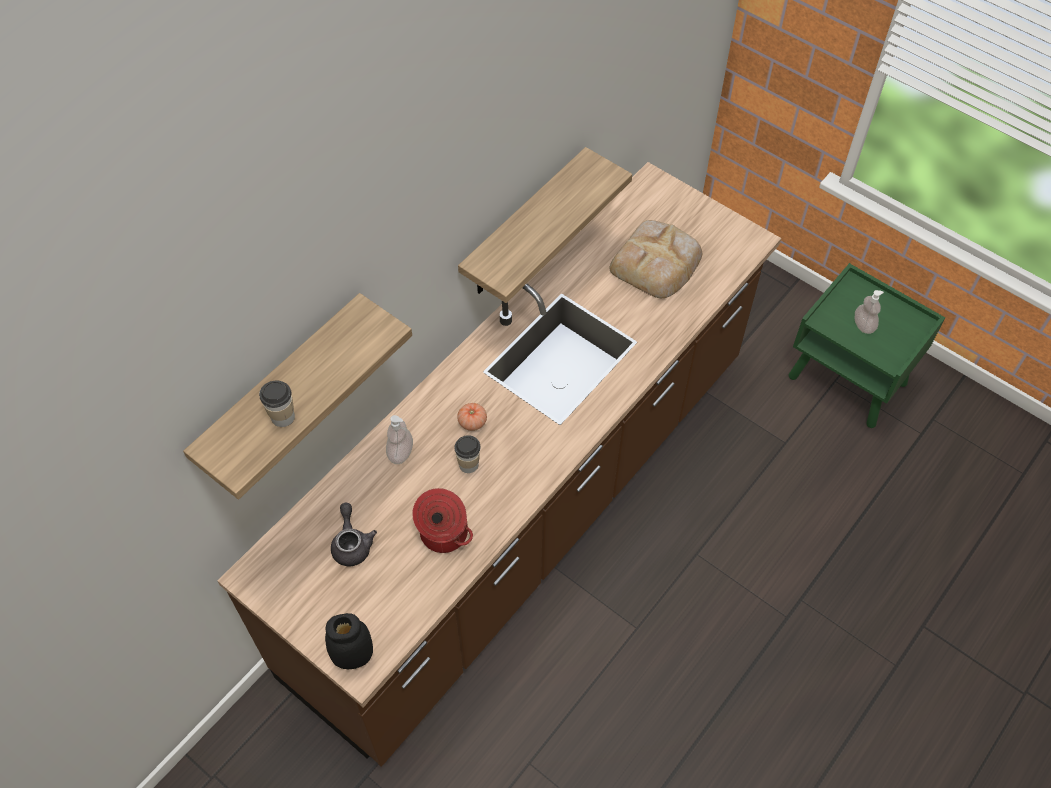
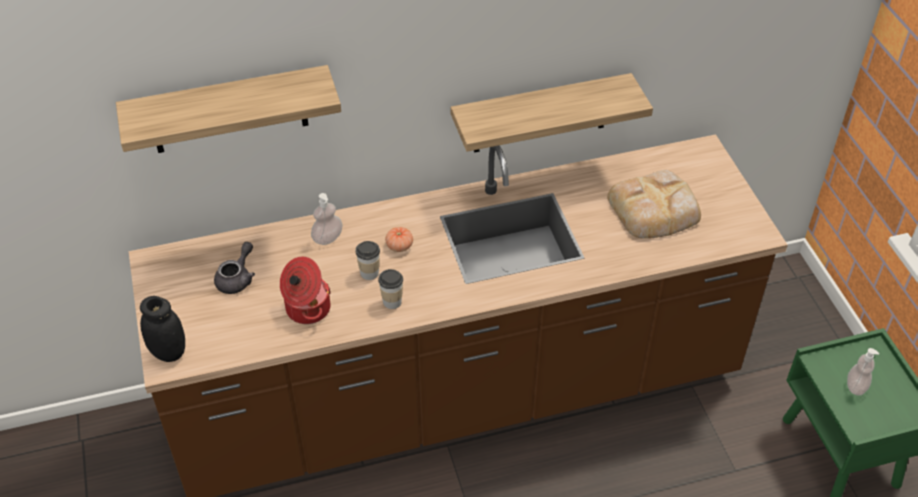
camera: 35 degrees right, 10 degrees down
(283, 417) = (197, 114): cup -> cup (392, 301)

